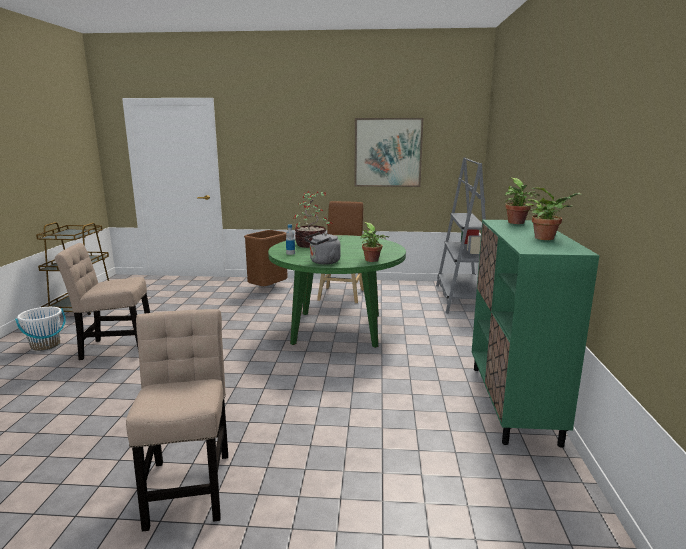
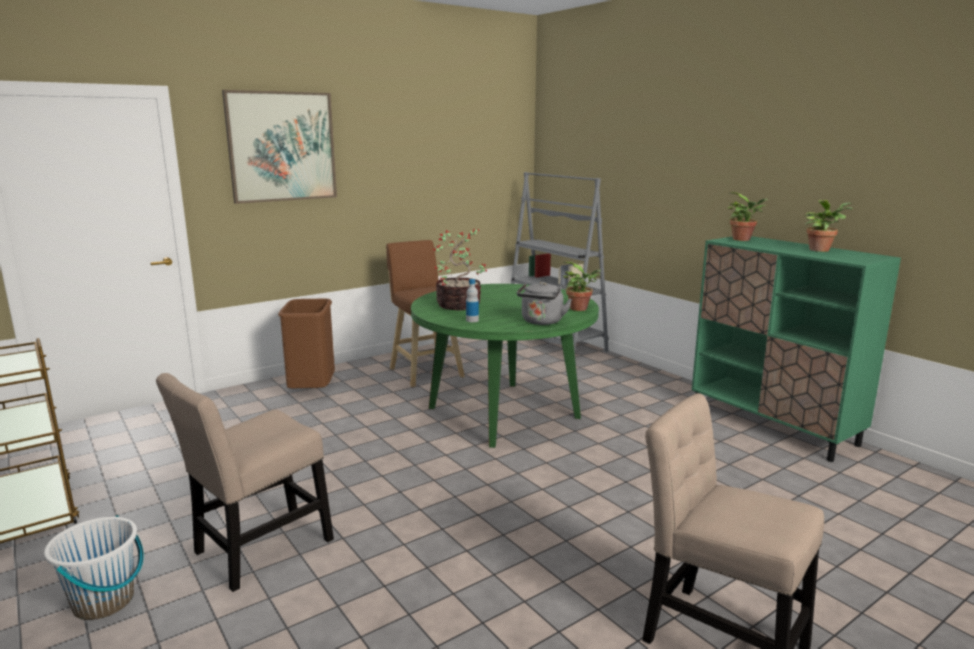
camera: 40 degrees left, 0 degrees up
(388, 152) = (434, 170): picture -> picture (282, 147)

